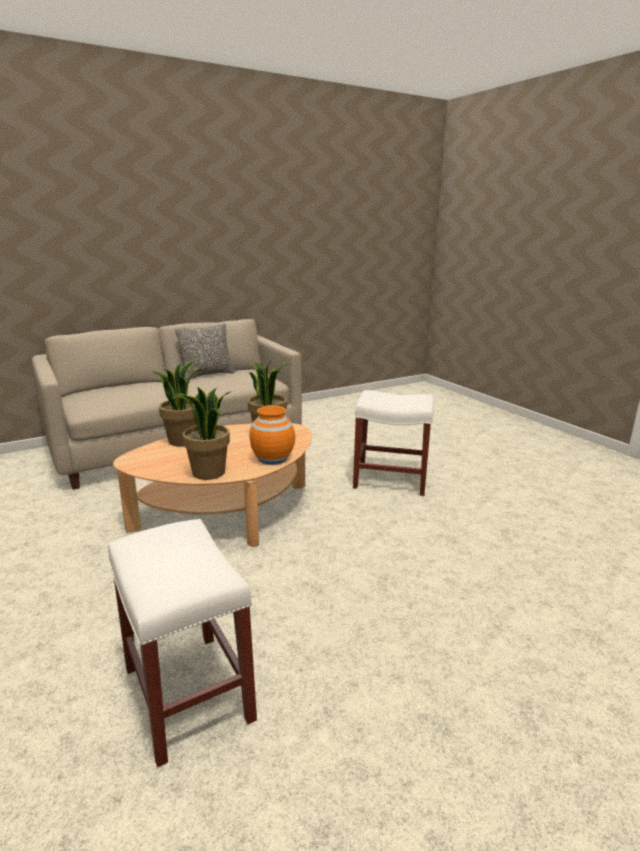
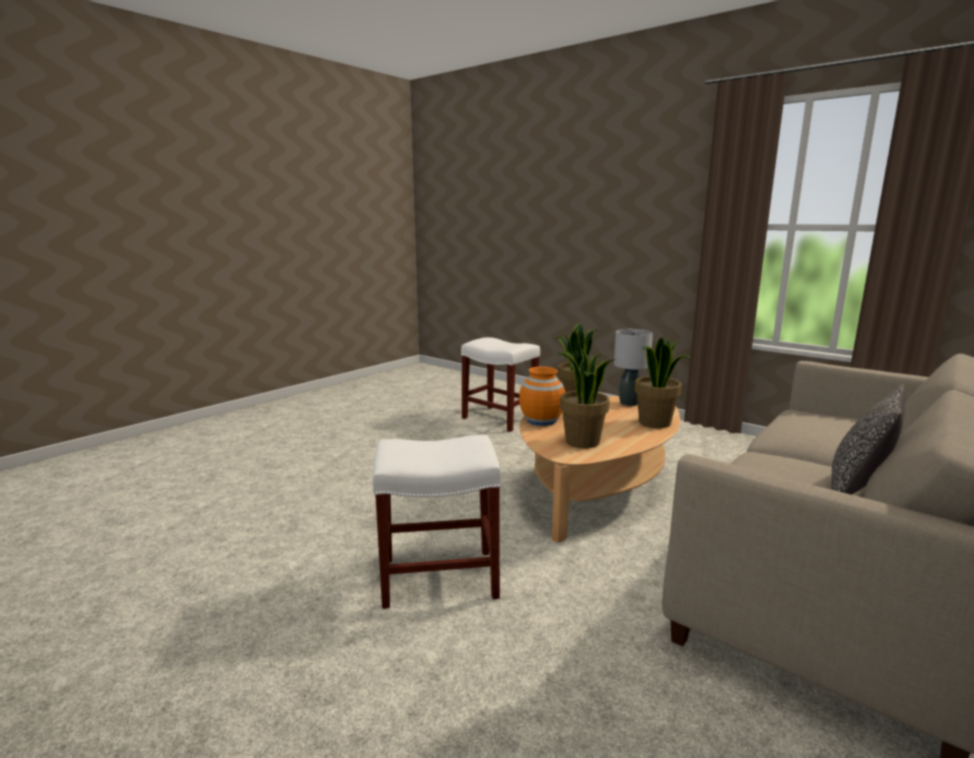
camera: 160 degrees right, 5 degrees down
(156, 465) = (628, 403): none -> grey table lamp

